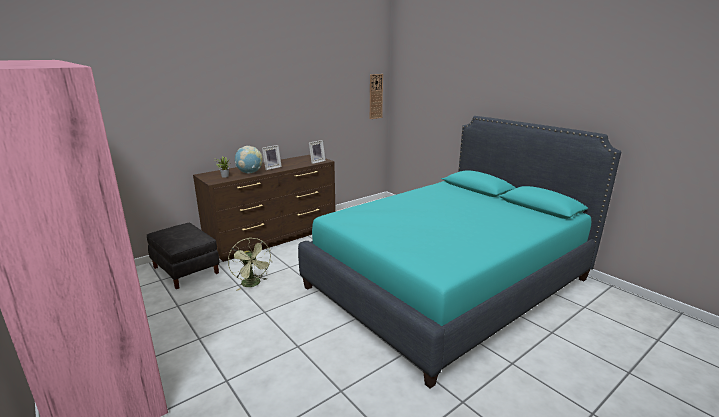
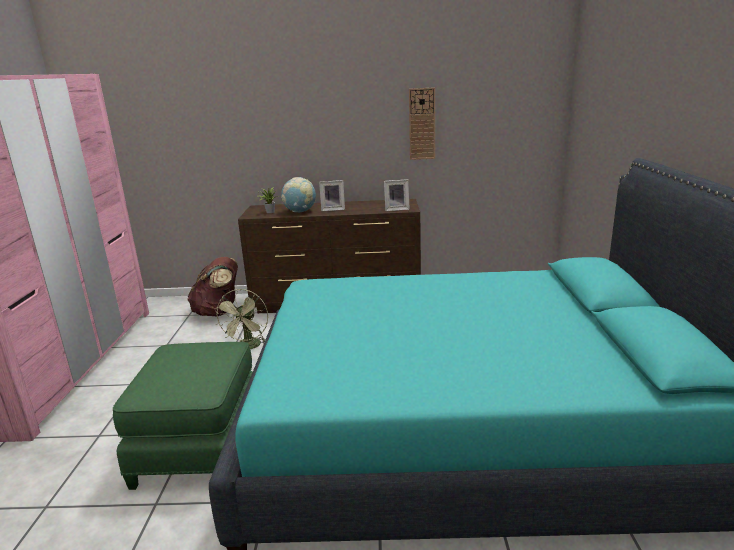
camera: 40 degrees right, 0 degrees up
(186, 270) = (218, 312): black ottoman -> brown backpack
(316, 349) = (201, 445): none -> green ottoman
(375, 96) = (539, 119): wall clock -> wall clock (422, 124)

